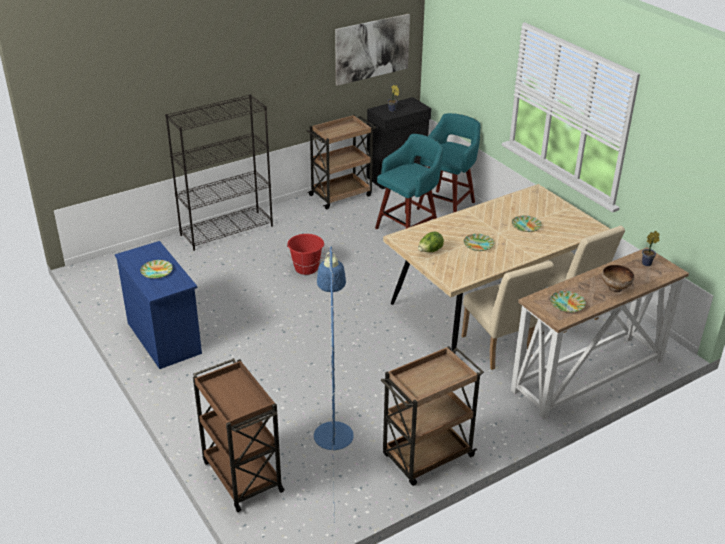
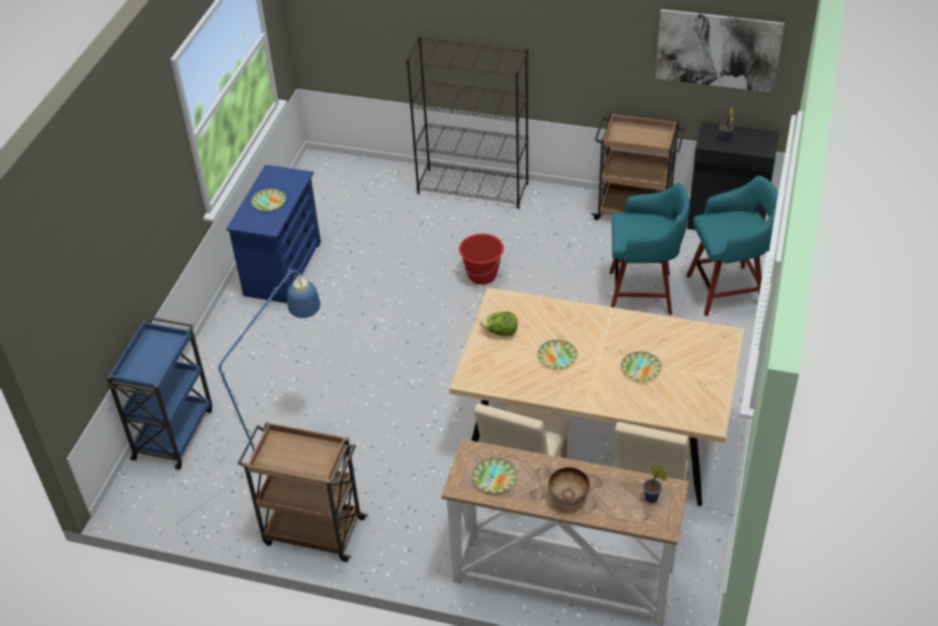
camera: 50 degrees right, 10 degrees up
(241, 475) = (174, 432): brown cart -> blue cart

